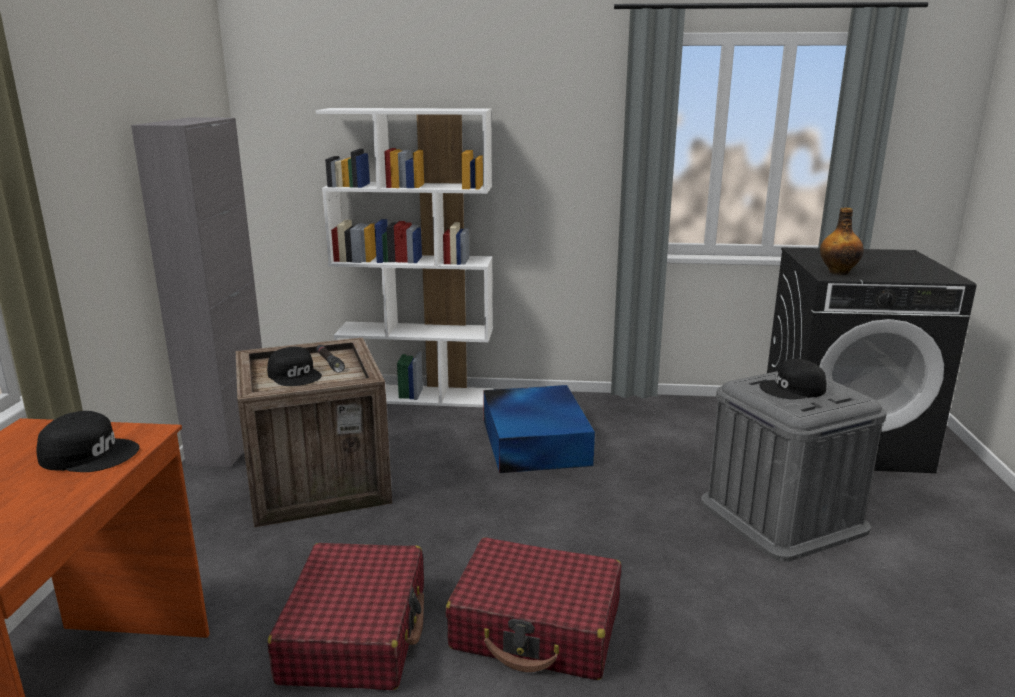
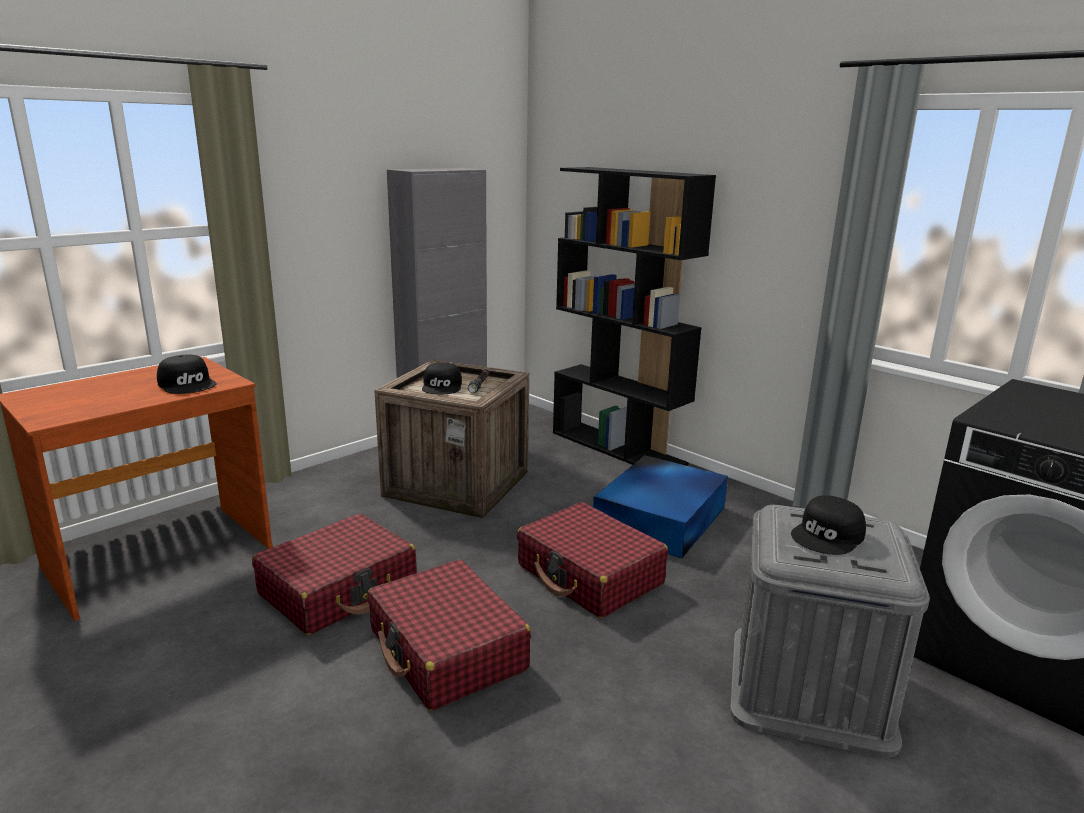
camera: 40 degrees right, 0 degrees up
(418, 396) = (618, 448): white bookcase -> black bookcase
(551, 509) = (590, 575): none -> red suitcase
(793, 389) = (828, 536): black cap -> black cap turned 75 degrees counterclockwise
(838, 272) = (1009, 419): bottle -> none

